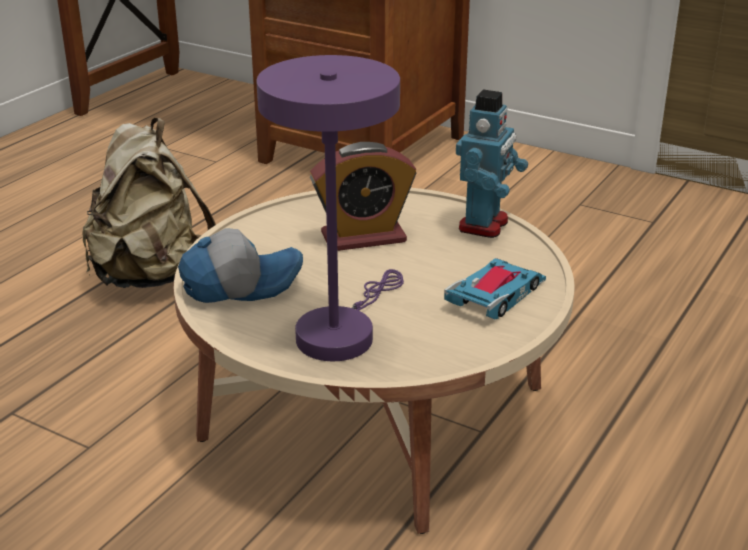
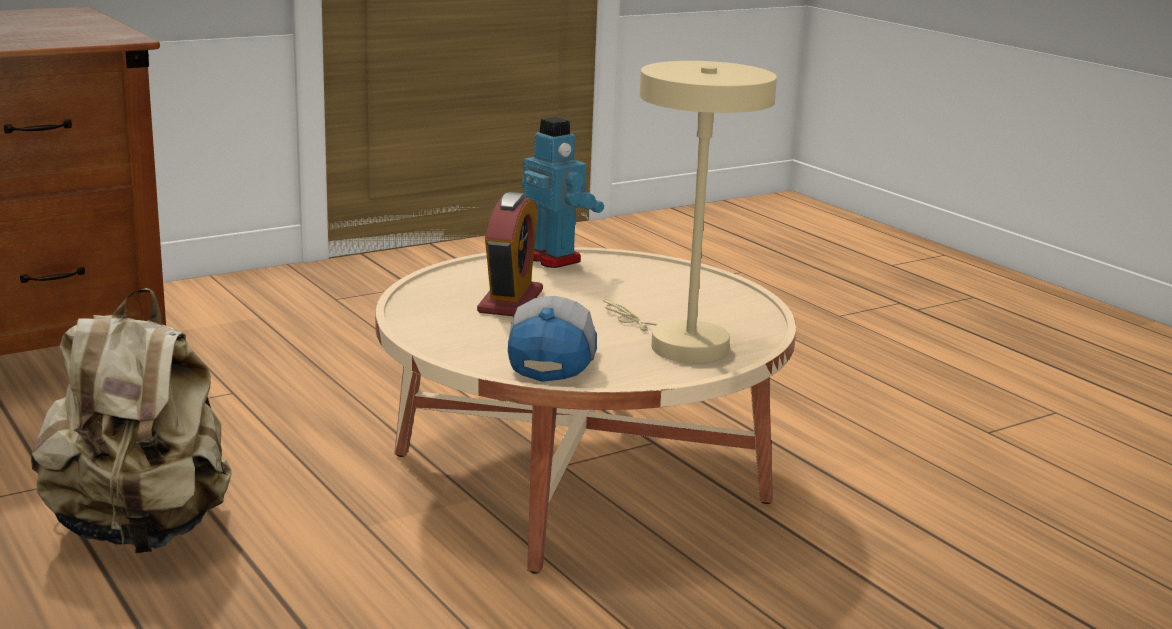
camera: 65 degrees left, 10 degrees down
(340, 331) = (678, 344): purple table lamp -> beige table lamp
(496, 295) = (675, 286): toy car -> none

